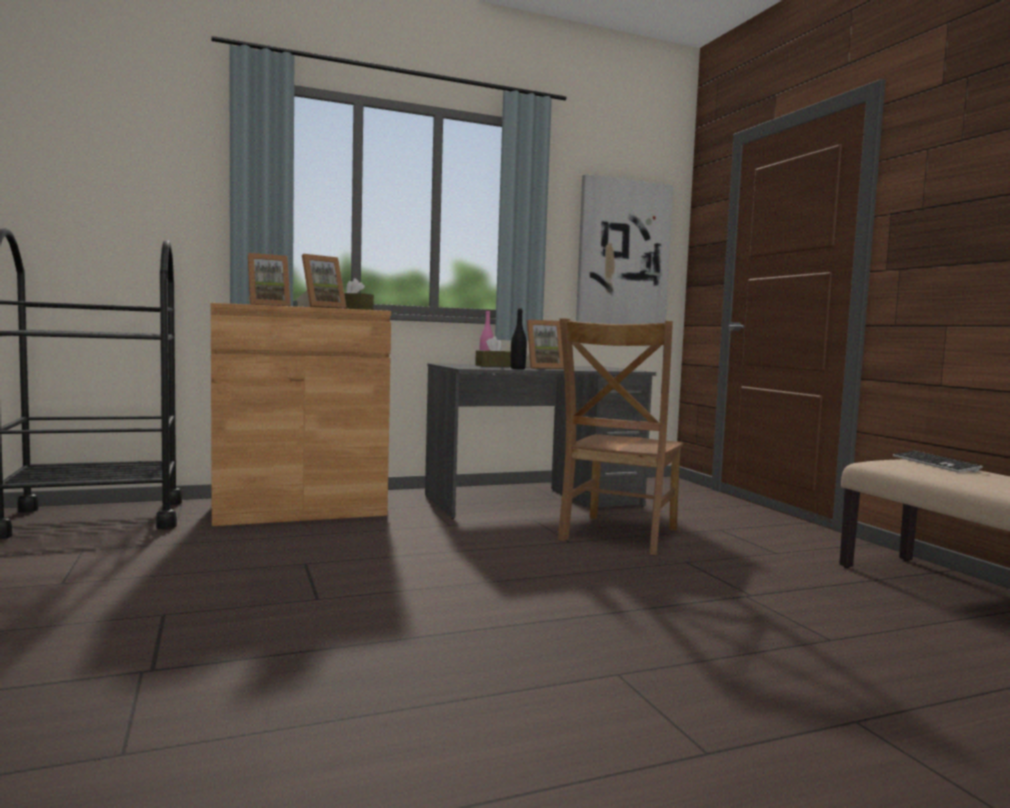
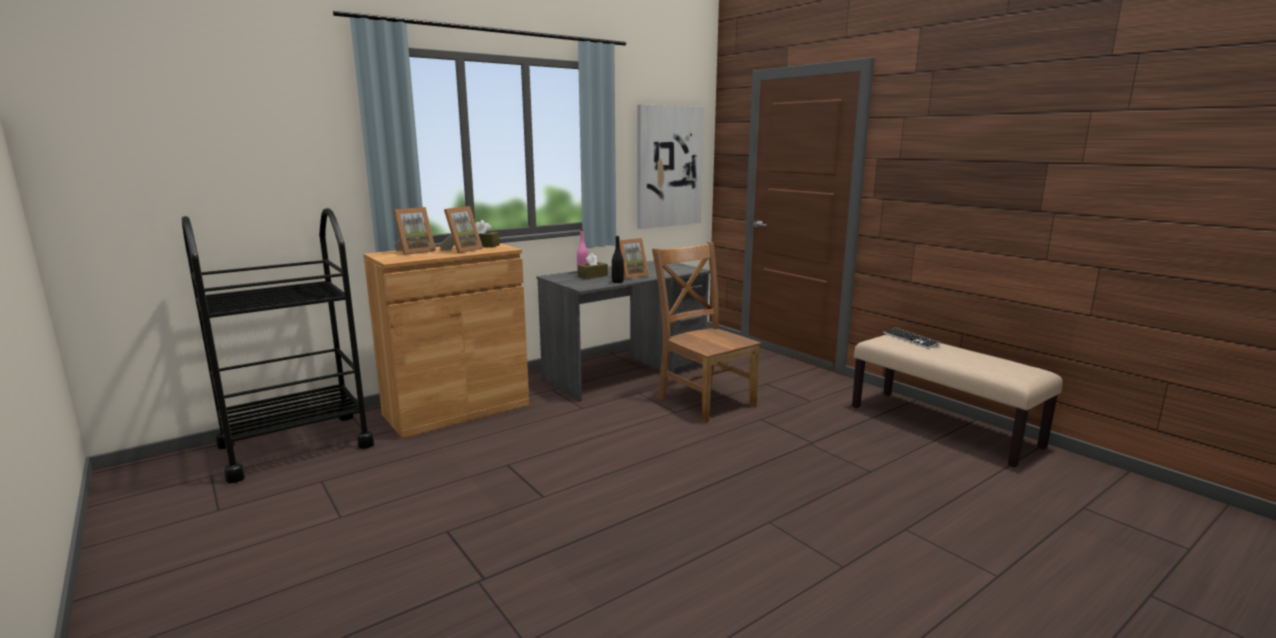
camera: 15 degrees left, 10 degrees up
(617, 535) = (703, 400): brown chair -> brown chair turned 135 degrees clockwise

